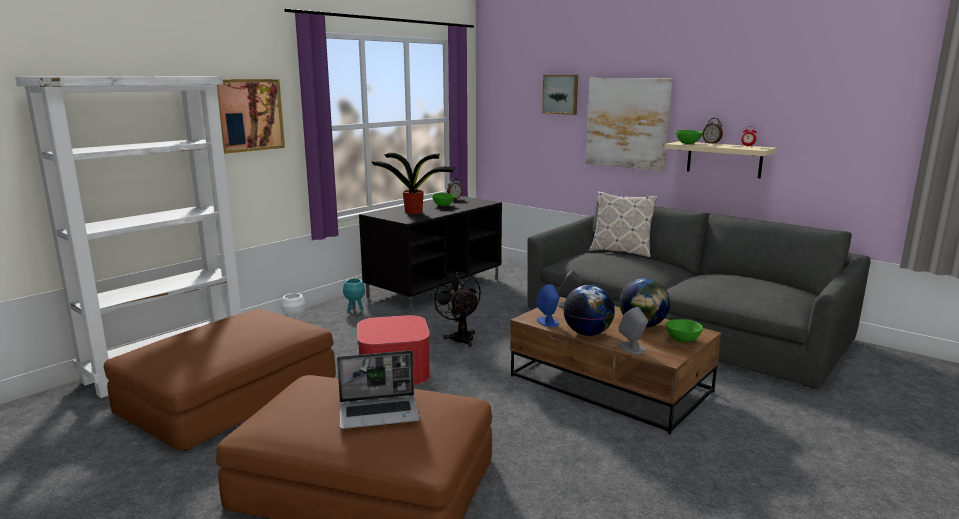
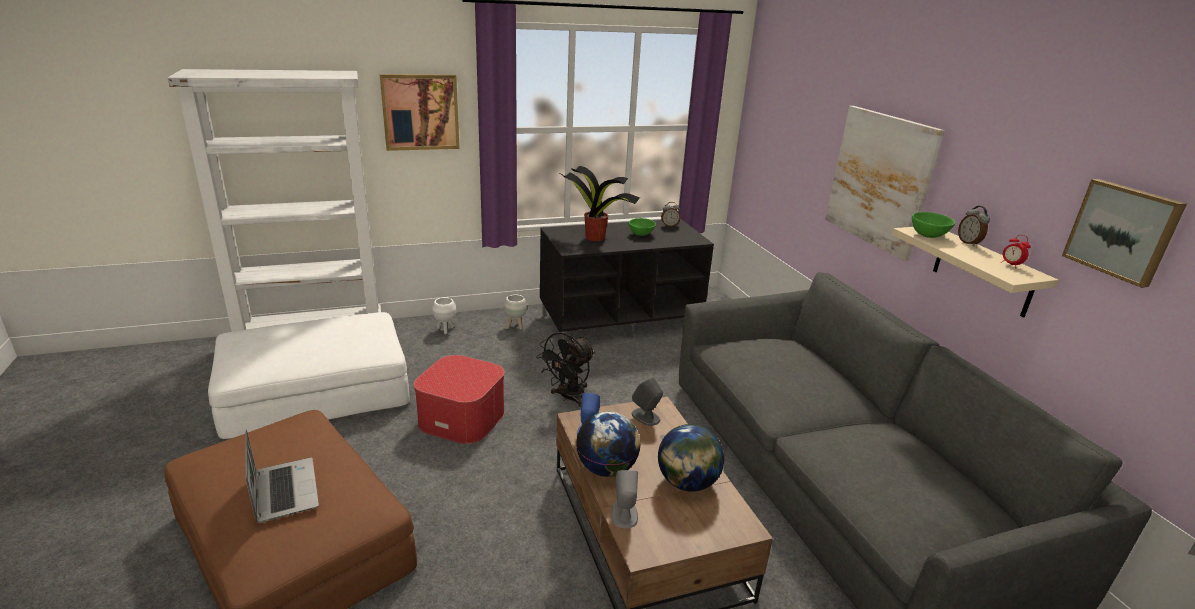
camera: 30 degrees right, 10 degrees up
(229, 393) = (316, 390): brown ottoman -> white ottoman
(355, 309) = (515, 326): turquoise planter -> white planter
(380, 413) = (284, 490): laptop -> laptop turned 135 degrees counterclockwise
(460, 337) = (568, 398): black fan -> black fan turned 150 degrees counterclockwise
(561, 94) = (819, 120): picture -> picture (1123, 231)
(621, 251) = (811, 352): pillow -> none
(682, 340) = (701, 529): green bowl -> none

